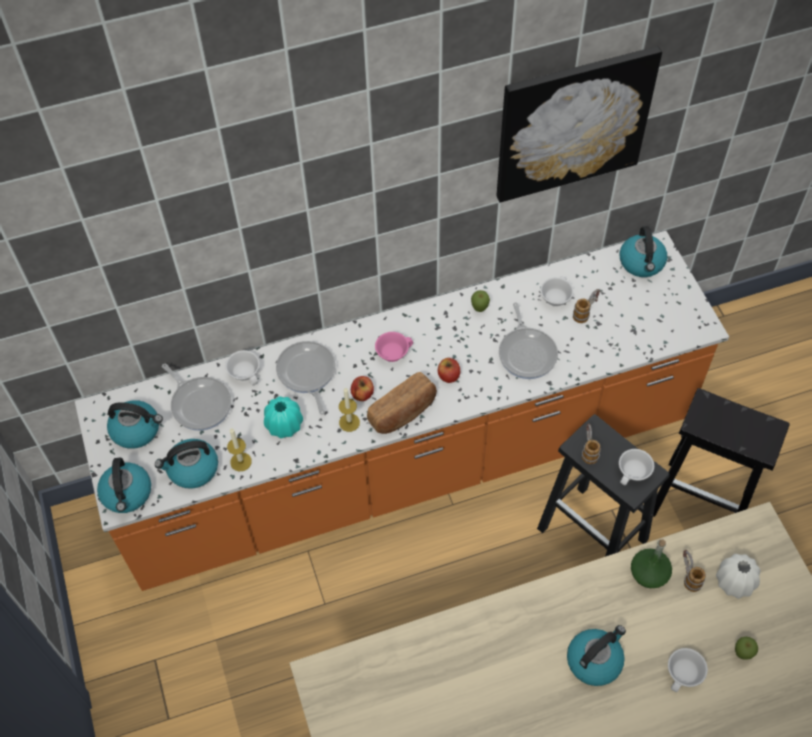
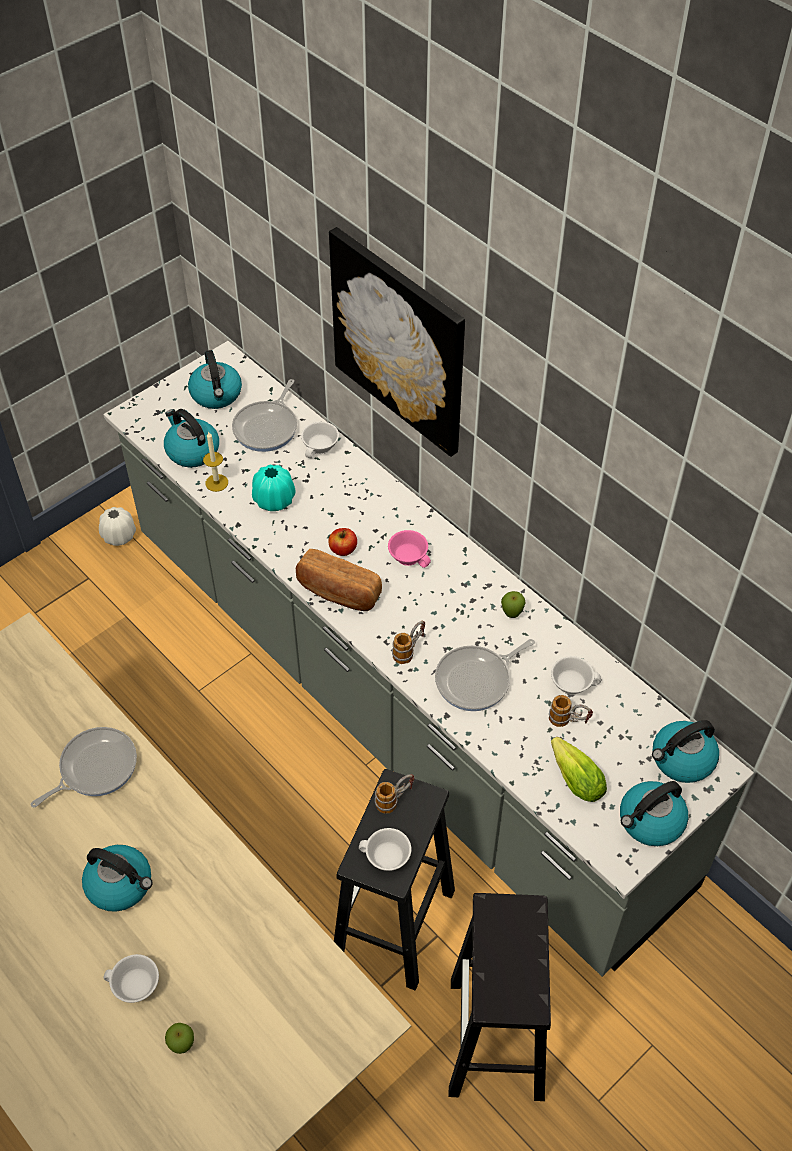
camera: 65 degrees right, 5 degrees down
(127, 494) = (145, 415): kettle -> kettle (650, 822)
(307, 373) = (344, 495): frying pan -> frying pan (94, 768)
(349, 422) = (303, 551): candle -> none
(408, 463) = (395, 703): orange counter -> grey counter
(448, 376) = (405, 616): apple -> none
(573, 123) = (674, 501): picture -> picture (399, 341)
(630, 327) = (574, 776): none -> lettuce
(649, 574) = (250, 910): green bottle -> none
(688, 576) = (265, 955): mug -> mug (409, 650)
(734, 582) = (277, 1011): white vase -> white vase (119, 536)

